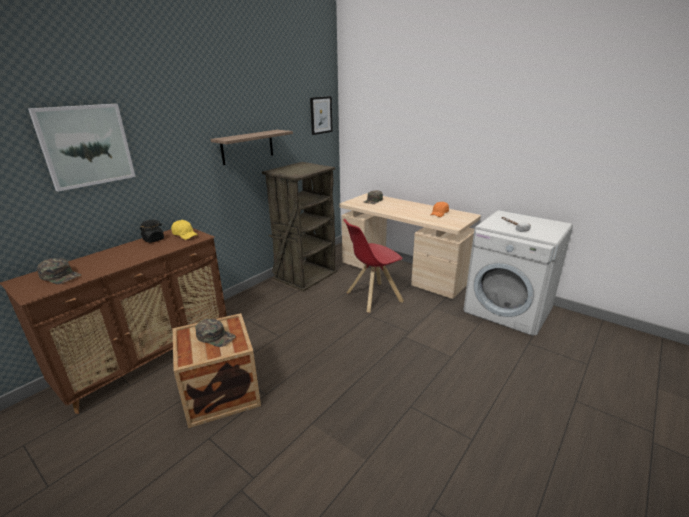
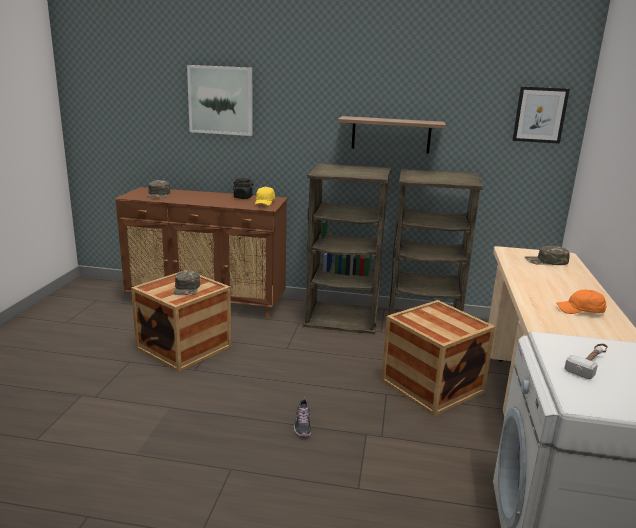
camera: 60 degrees right, 5 degrees down
(262, 298) = (342, 317): none -> brown bookcase
(372, 297) = (432, 386): red chair -> crate
(380, 358) = (302, 425): none -> shoe

